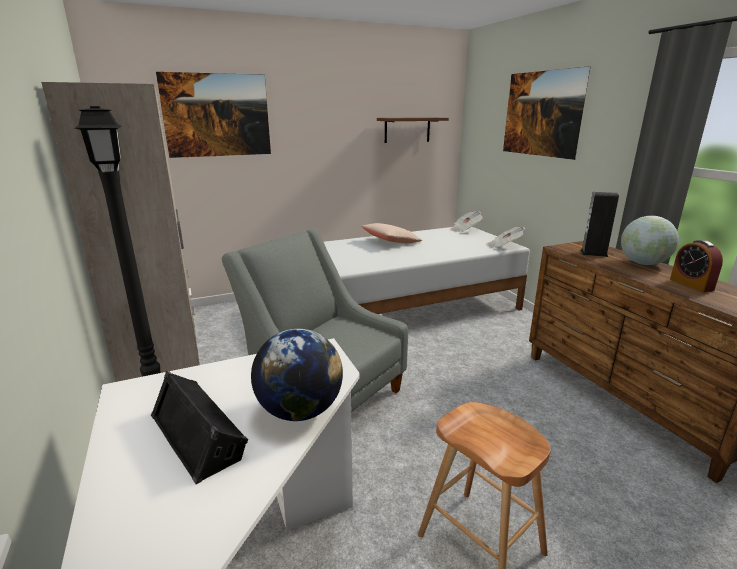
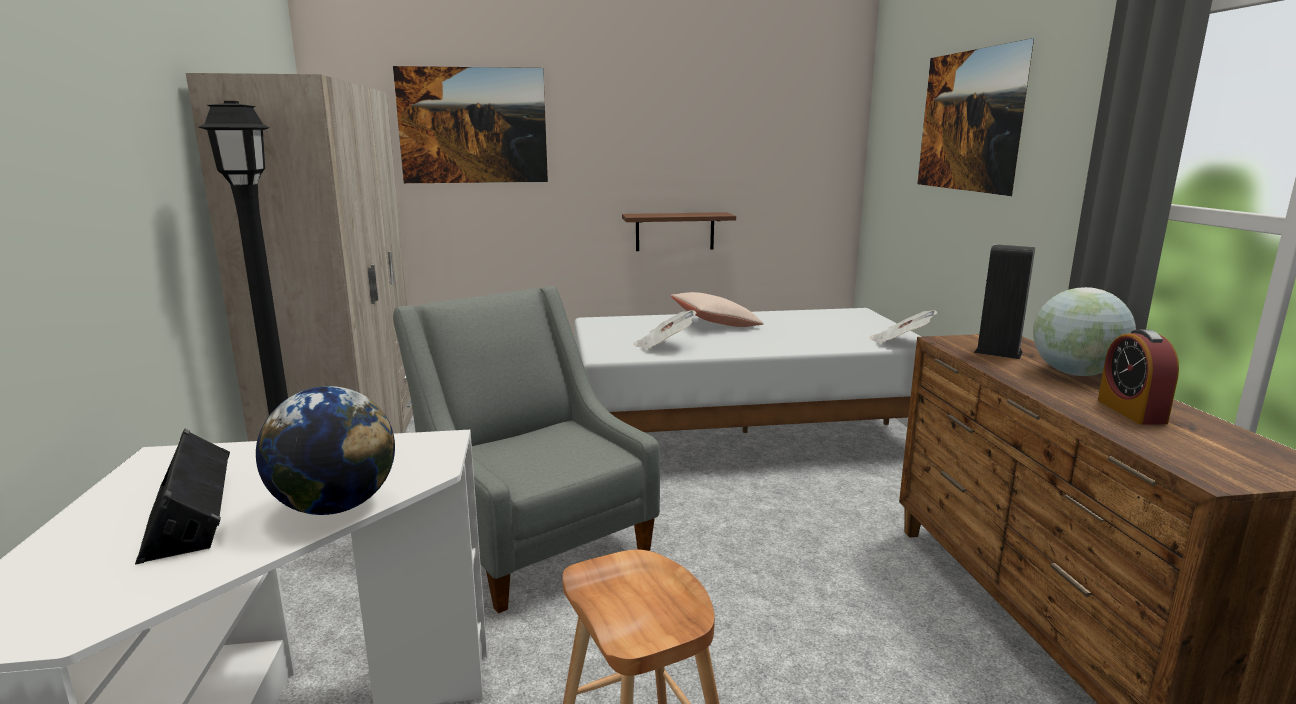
camera: 15 degrees right, 5 degrees down
(407, 130) = (769, 150): brown shelf -> brown shelf (675, 231)
(464, 230) = (854, 314): newspaper -> newspaper (664, 346)

